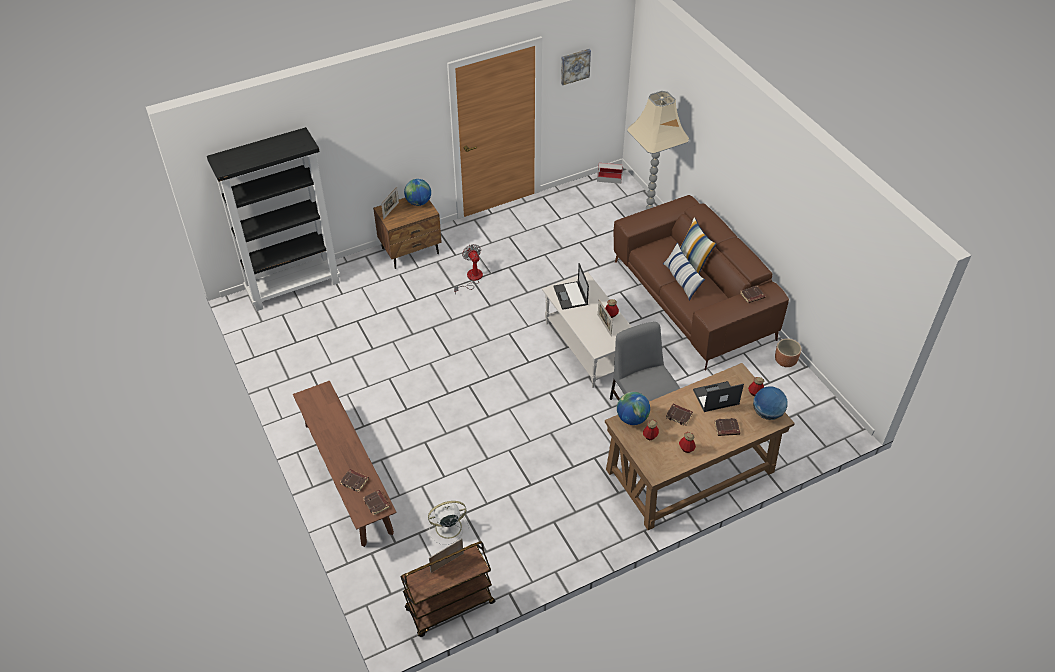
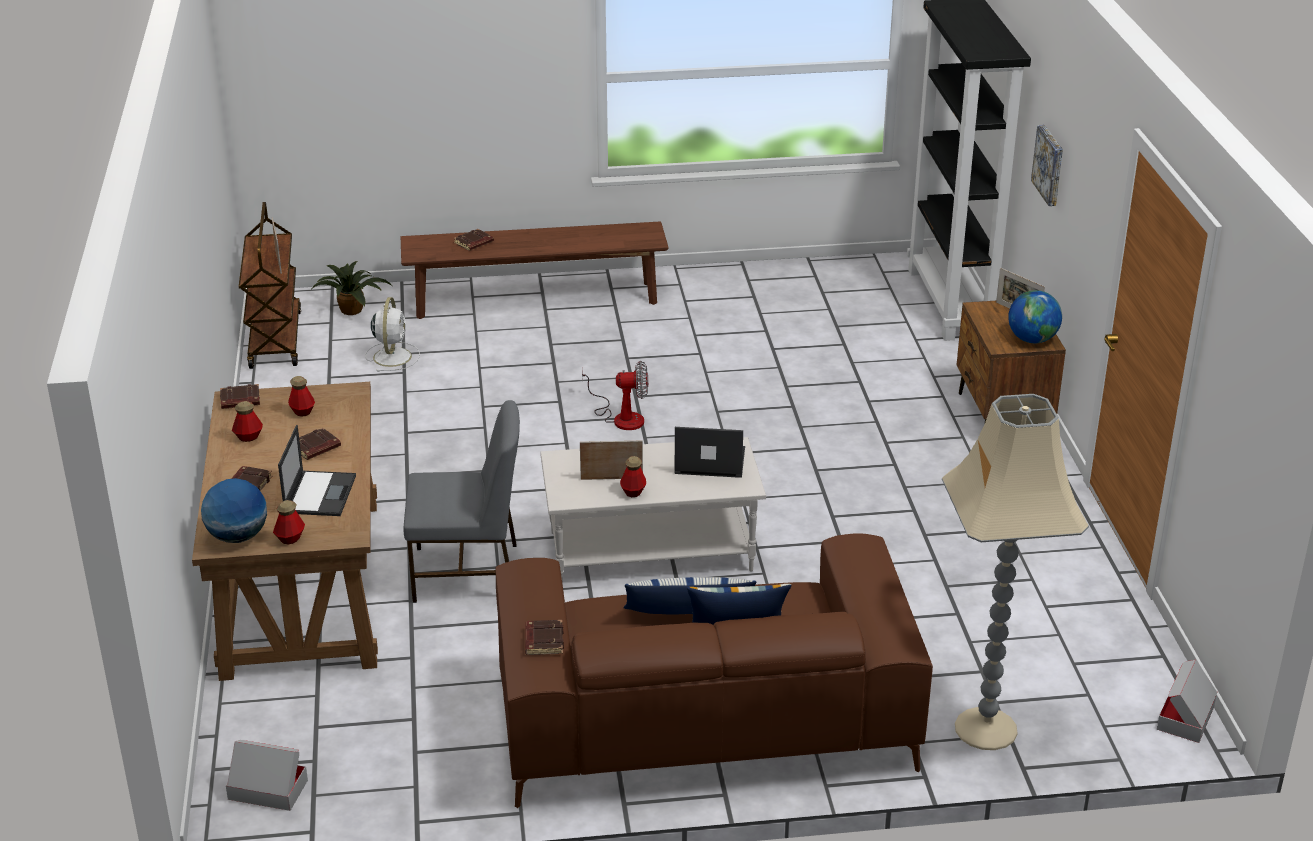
camera: 110 degrees right, 15 degrees down
(377, 504) = (425, 252): brown book -> brown book (240, 400)
(393, 577) = (353, 309): none -> potted plant
(471, 279) = (898, 464): fan -> fan (621, 417)
(574, 66) = (1236, 365): picture -> picture (1050, 165)
(632, 418) = (350, 404): globe -> none
(785, 361) = (452, 797): brown planter -> none
(823, 422) = (267, 790): none -> cardboard box

